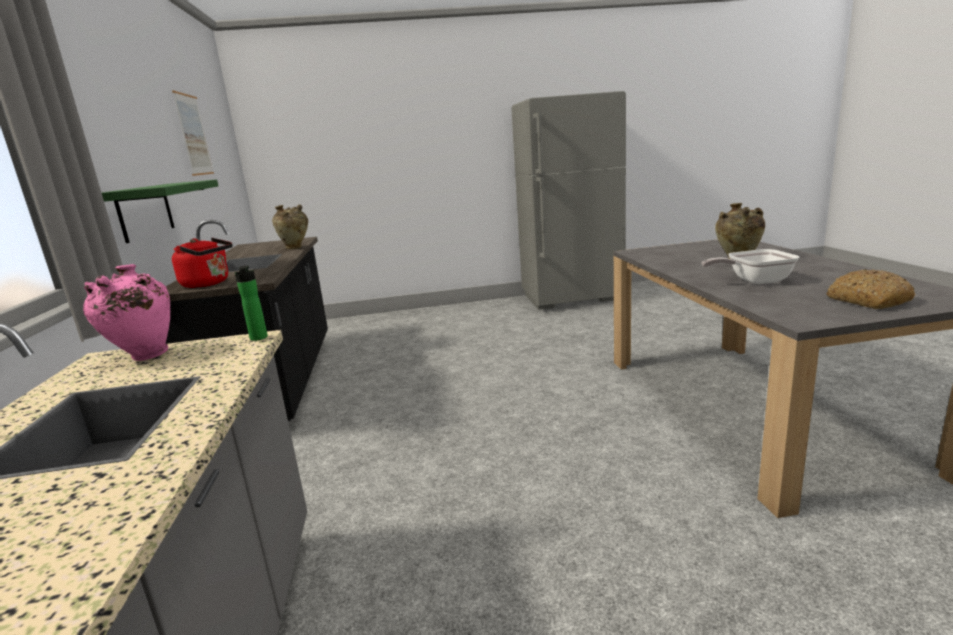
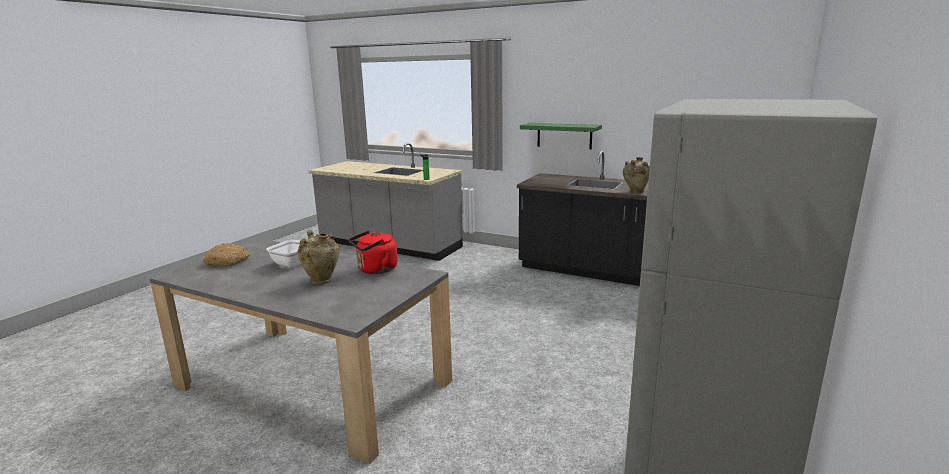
camera: 125 degrees right, 0 degrees up
(144, 357) = (439, 173): pink vase -> none
(193, 135) = (670, 94): picture -> none
(208, 284) = (544, 178): red kettle -> red kettle (375, 270)

